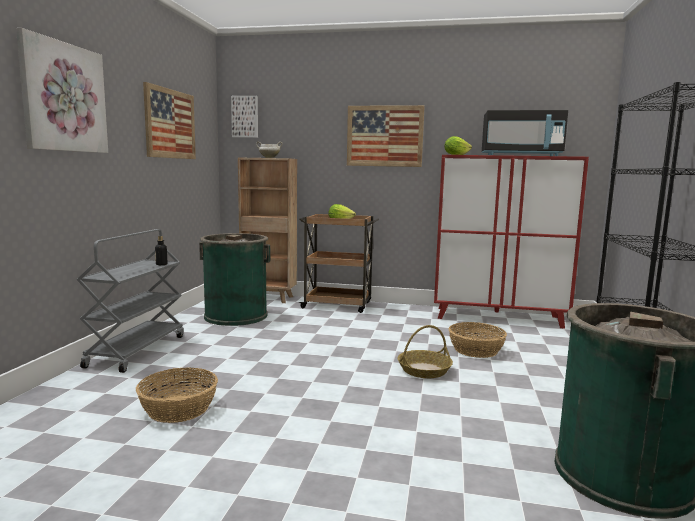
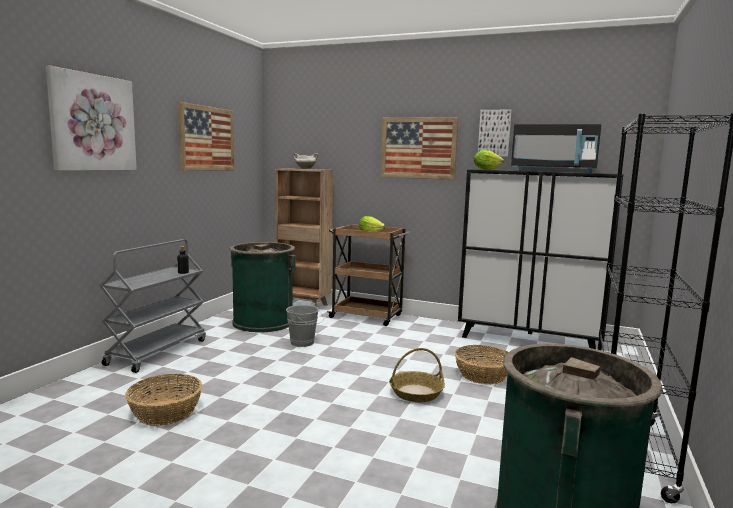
camera: 10 degrees right, 0 degrees up
(245, 117) = (287, 128): picture -> picture (494, 133)
(289, 333) = (304, 343): none -> grey bucket
(498, 317) = (528, 340): red cabinet -> black cabinet

